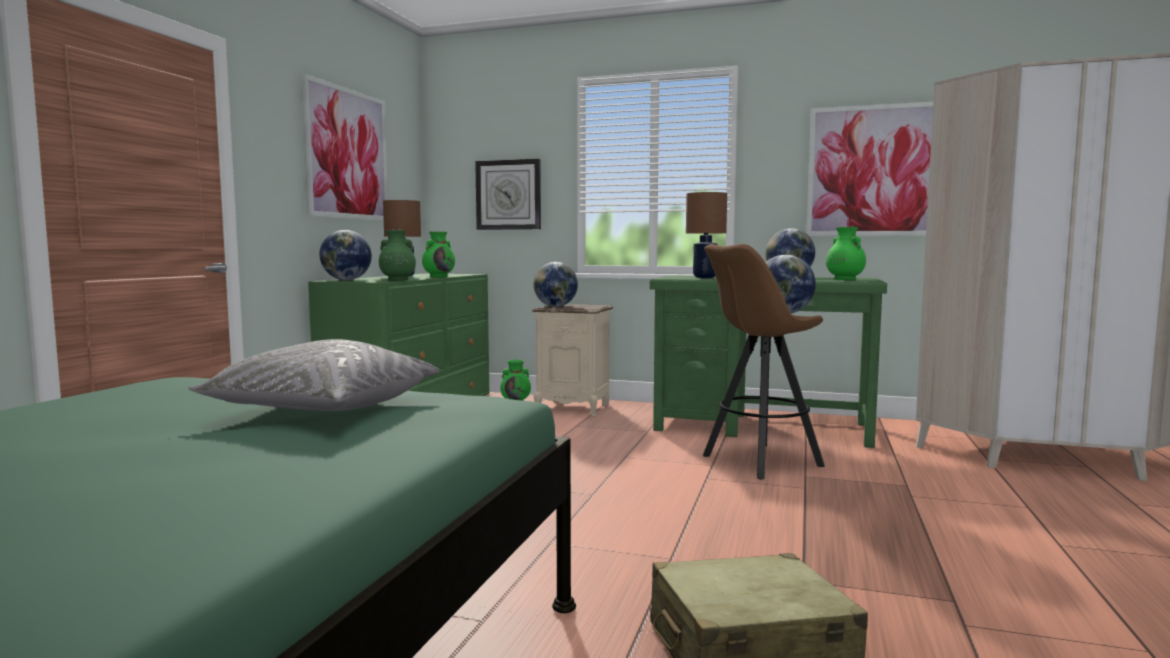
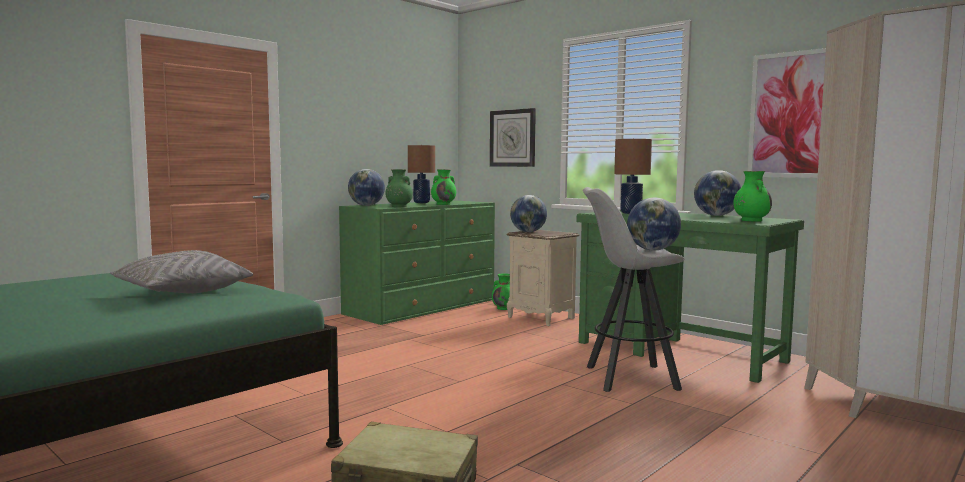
camera: 25 degrees right, 0 degrees up
(347, 154) = (380, 112): picture -> none
(758, 461) = (628, 378): brown stool -> grey stool

